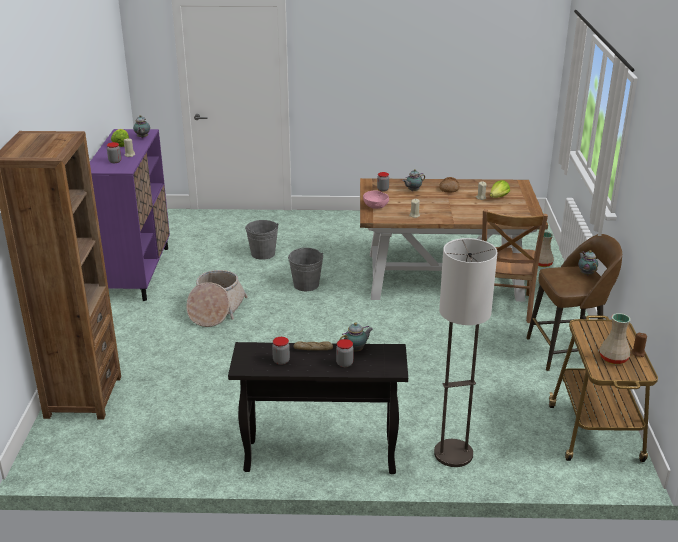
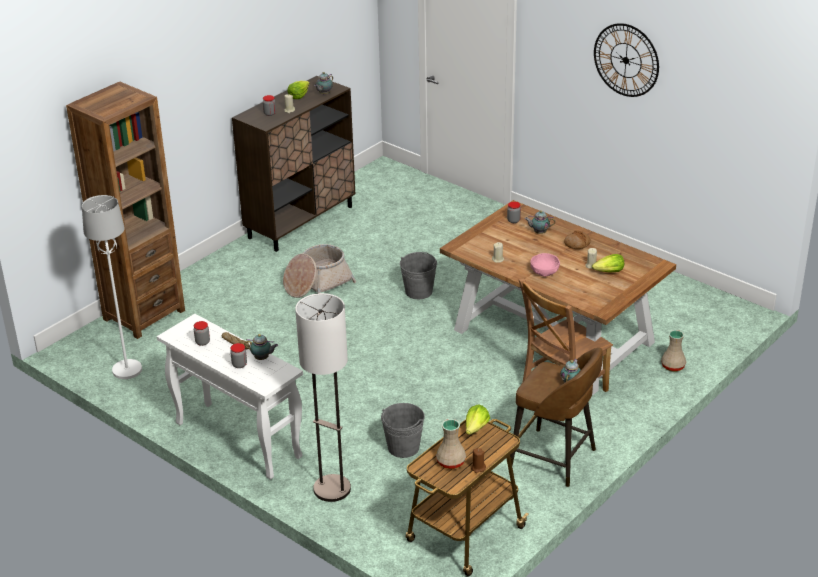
camera: 40 degrees right, 5 degrees up
(129, 450) = (127, 370): none -> white floor lamp
(138, 272) = (301, 222): purple cabinet -> brown cabinet
(263, 254) = (423, 244): grey bucket -> grey bucket (403, 447)
(319, 457) = (237, 440): black console table -> white console table
(376, 206) = (479, 236): pink bowl -> pink bowl (545, 272)
(403, 42) = (626, 60): none -> wall clock
(588, 327) = (476, 428): none -> lettuce

